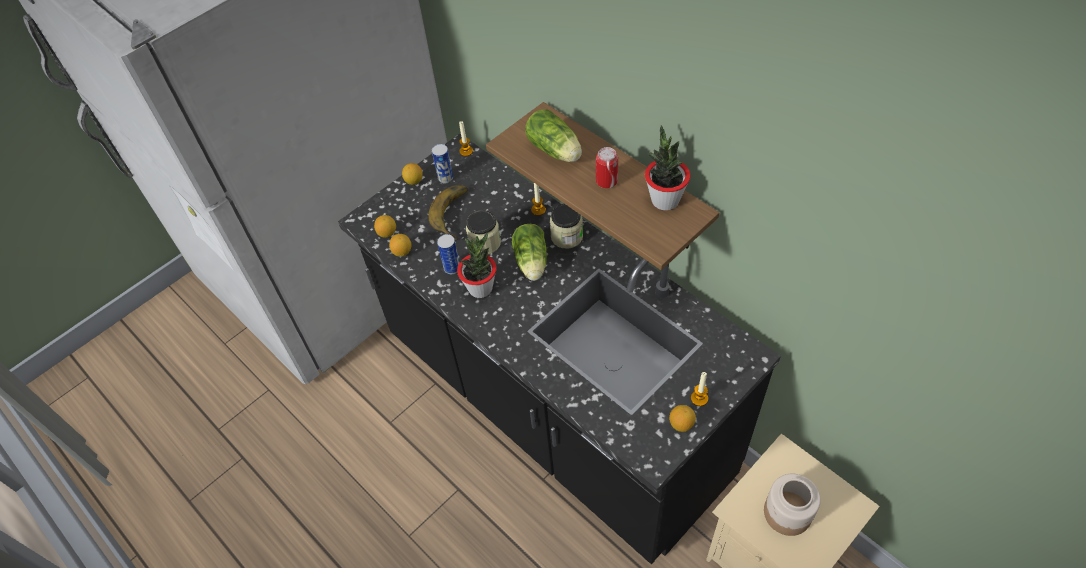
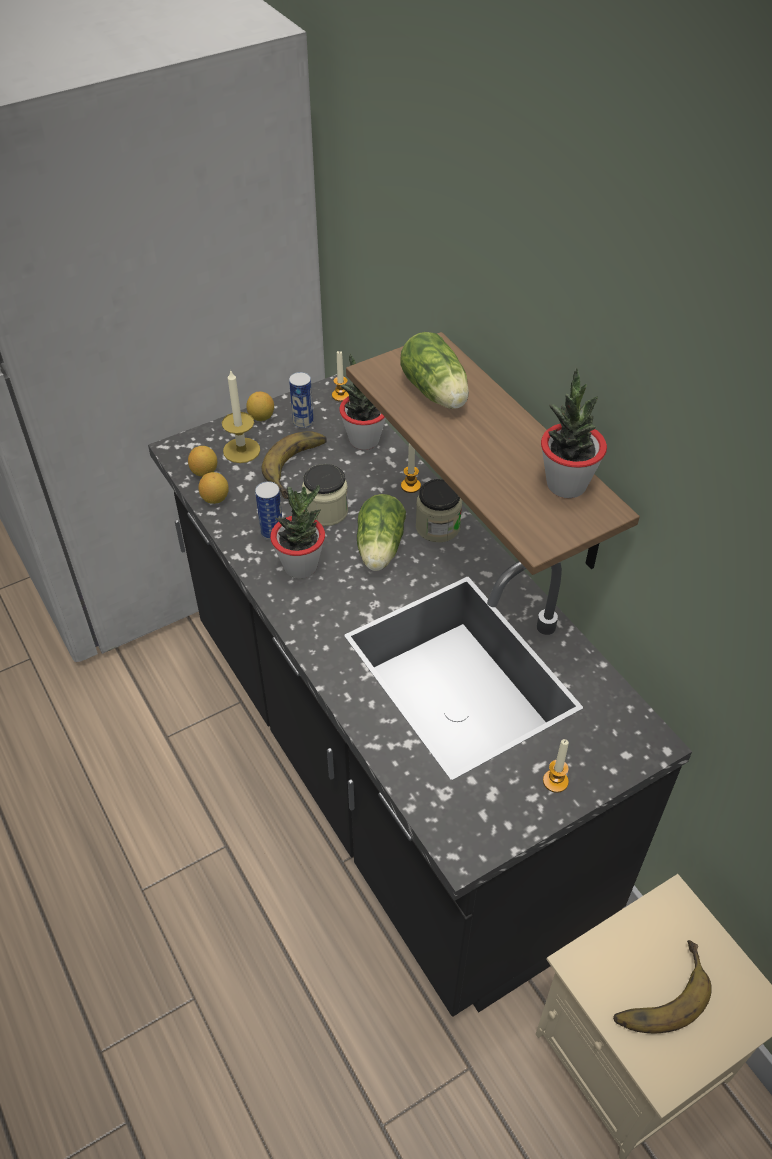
camera: 10 degrees right, 5 degrees down
(408, 210) = (241, 450): none -> candle
(494, 182) = (364, 440): none -> potted plant
(606, 181) = (492, 445): can -> none
(681, 424) = (519, 810): lemon -> none
(788, 513) = (657, 990): jar -> banana

